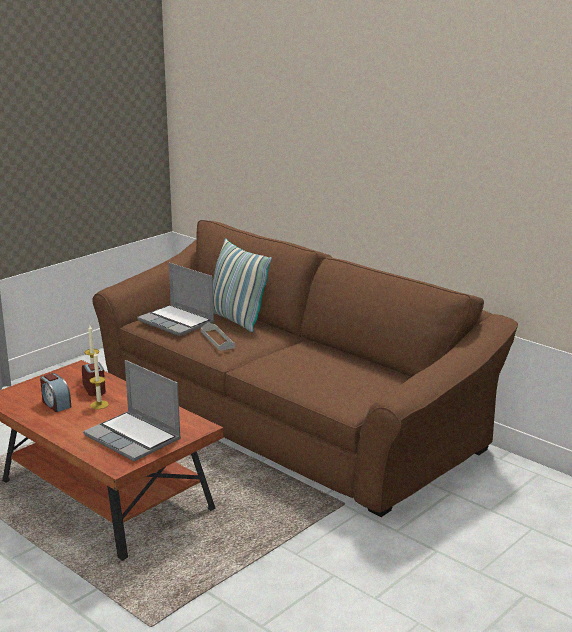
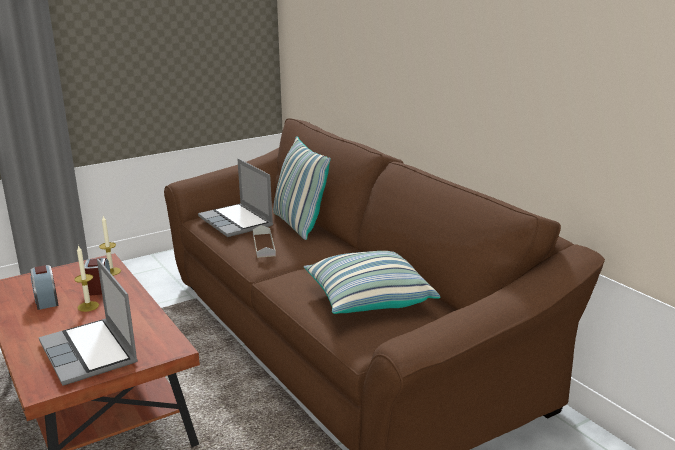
camera: 15 degrees right, 0 degrees up
(335, 374) = (368, 299): none -> pillow

